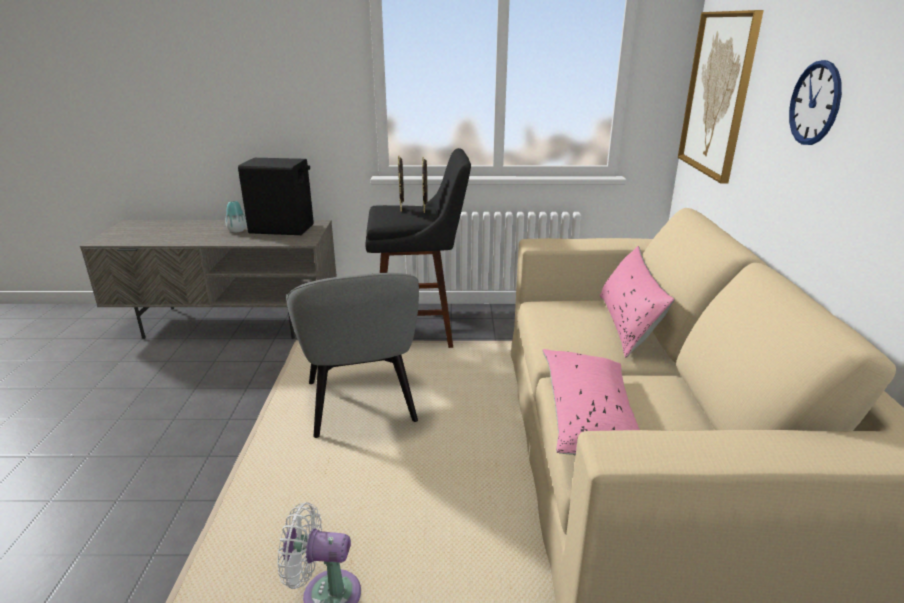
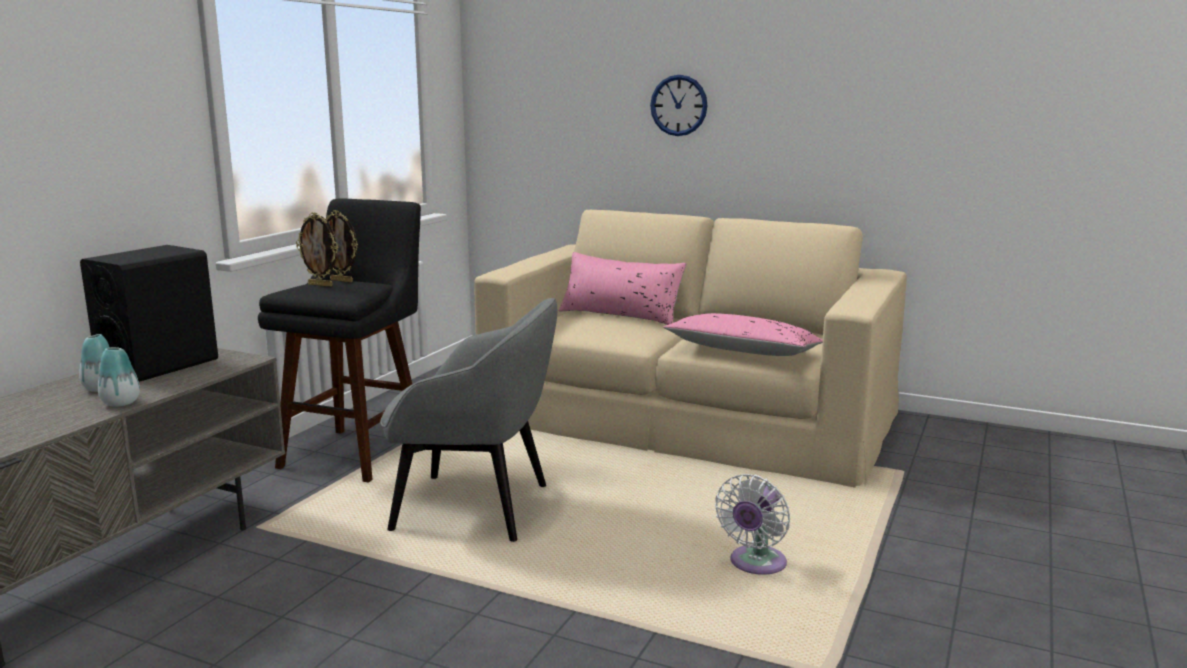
camera: 65 degrees left, 10 degrees down
(214, 240) = (121, 403): none -> vase
(718, 94) = (528, 114): picture -> none

